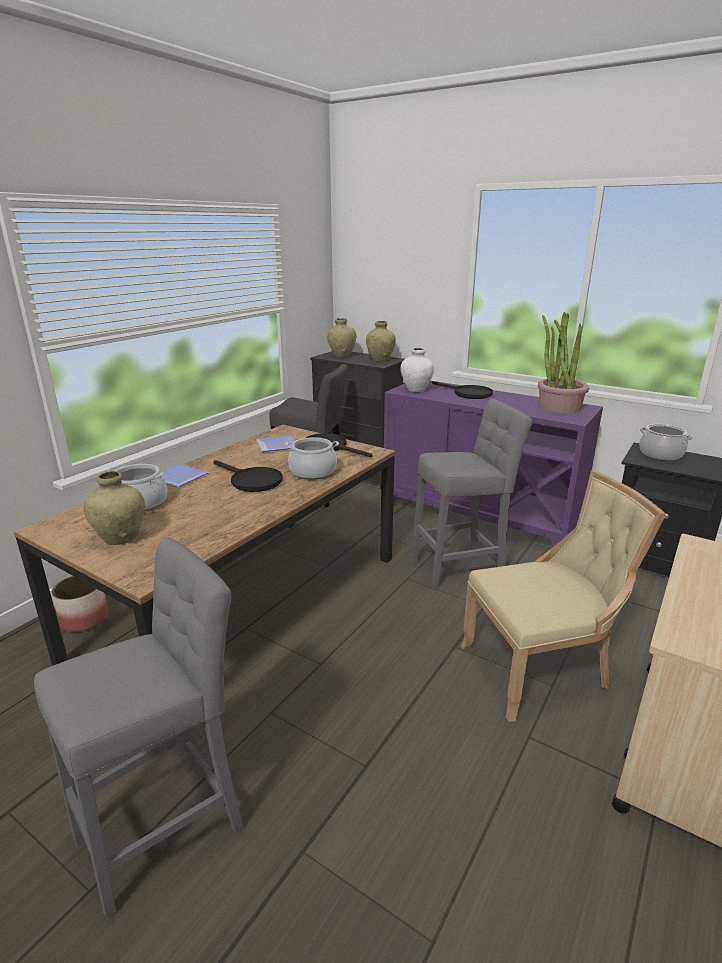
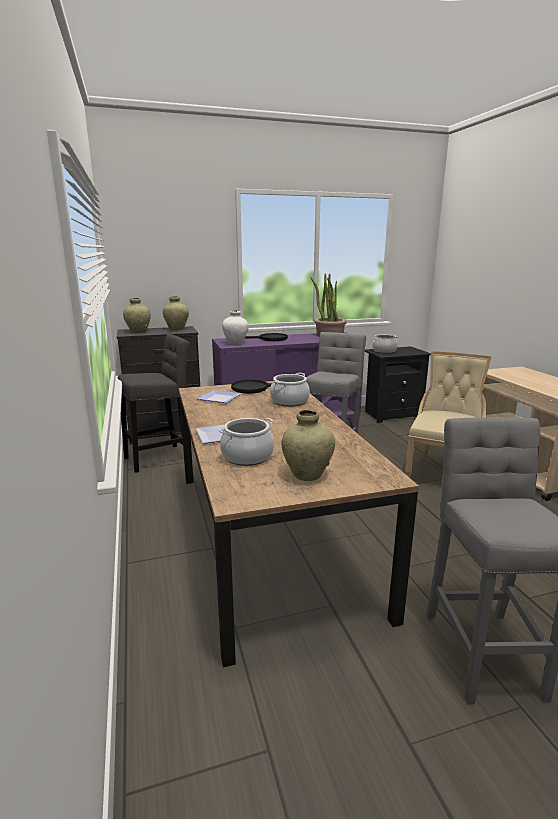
camera: 50 degrees left, 5 degrees down
(84, 619) = (170, 626): planter -> none
(251, 481) = (271, 418): black frying pan -> none

